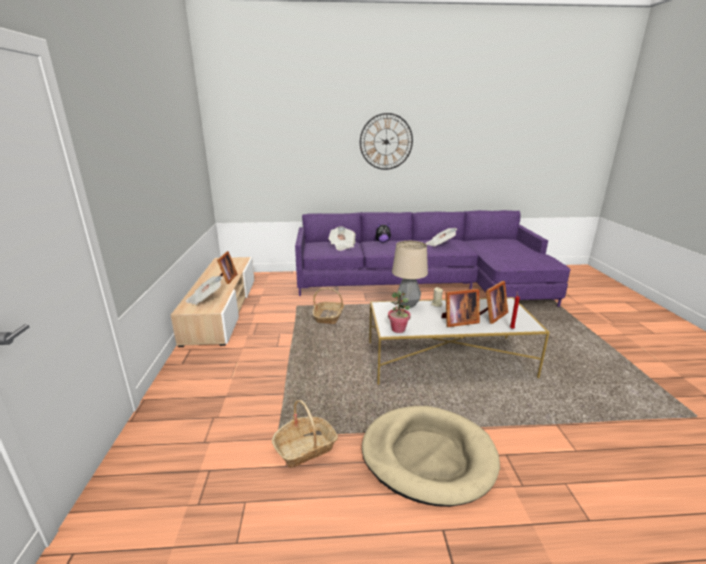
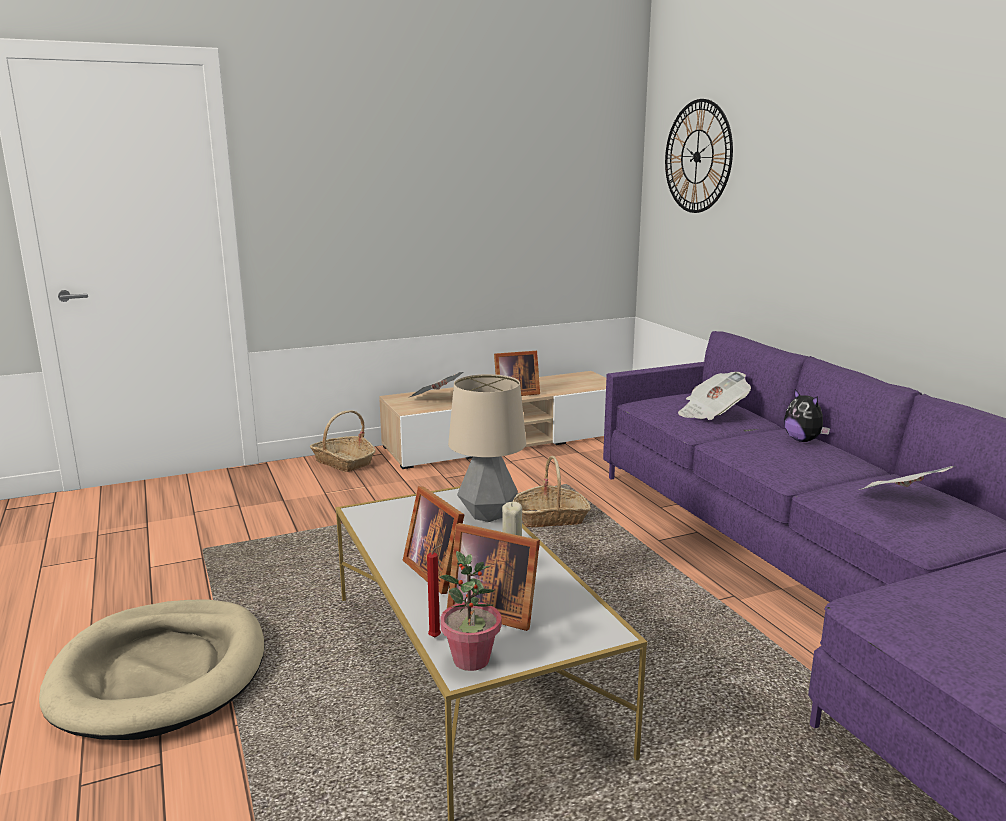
camera: 70 degrees right, 5 degrees down
(305, 448) = (182, 572): basket -> basket (344, 462)
(386, 142) = (912, 186): wall clock -> wall clock (697, 157)
(398, 329) = (372, 518): potted plant -> potted plant (471, 660)

